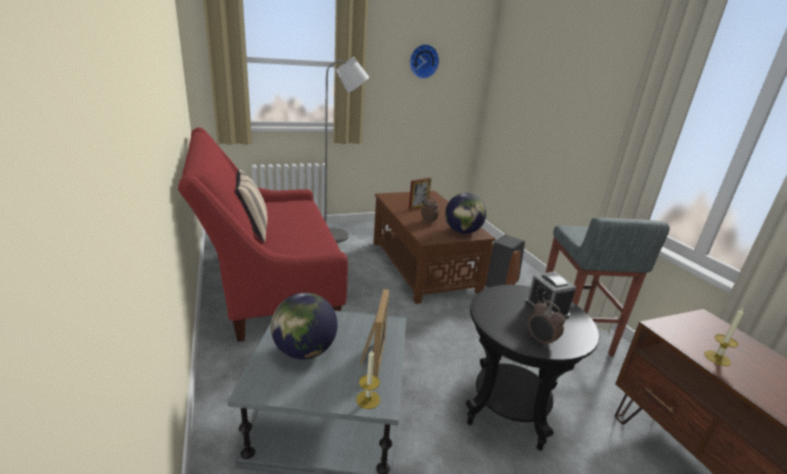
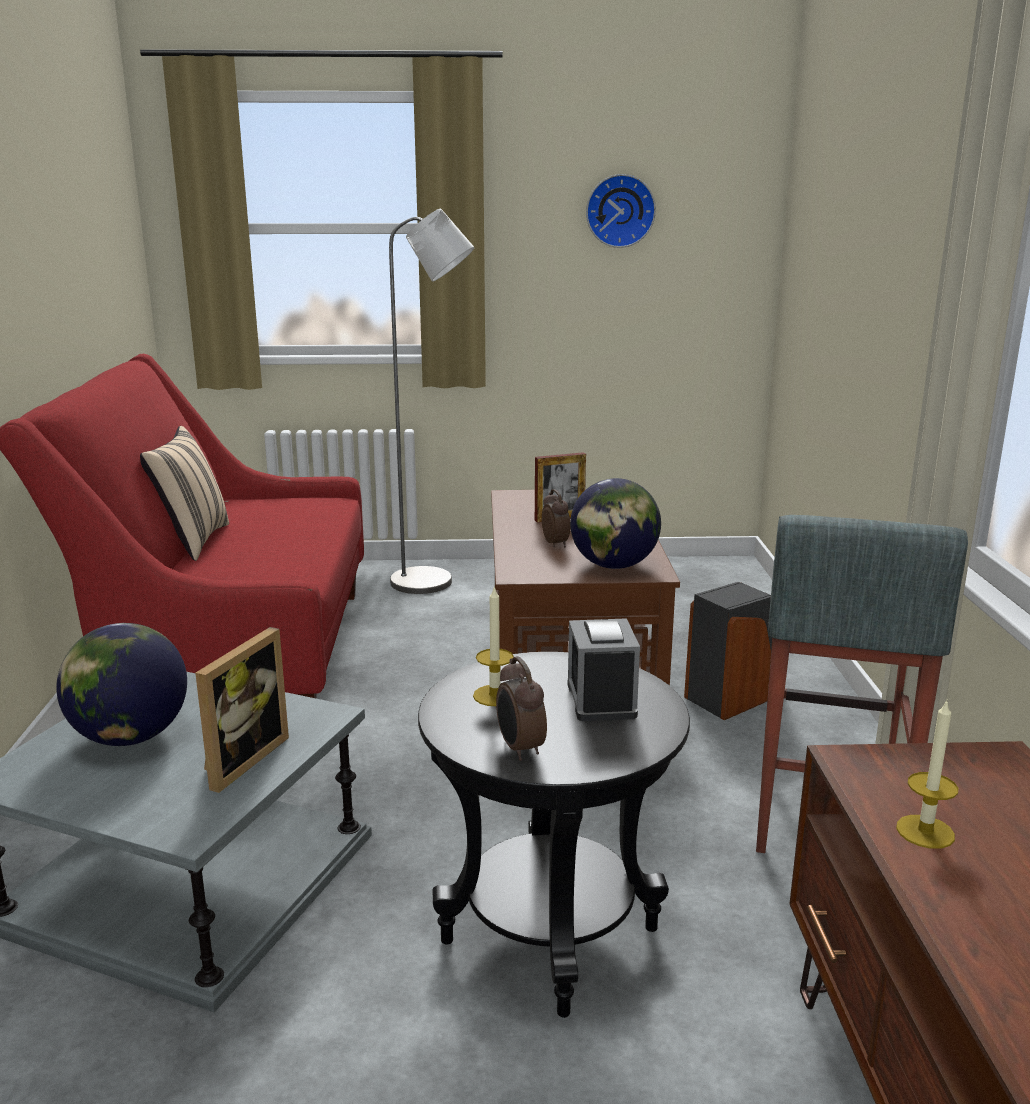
camera: 20 degrees right, 5 degrees down
(368, 399) = (170, 822): candle -> candle (495, 695)

